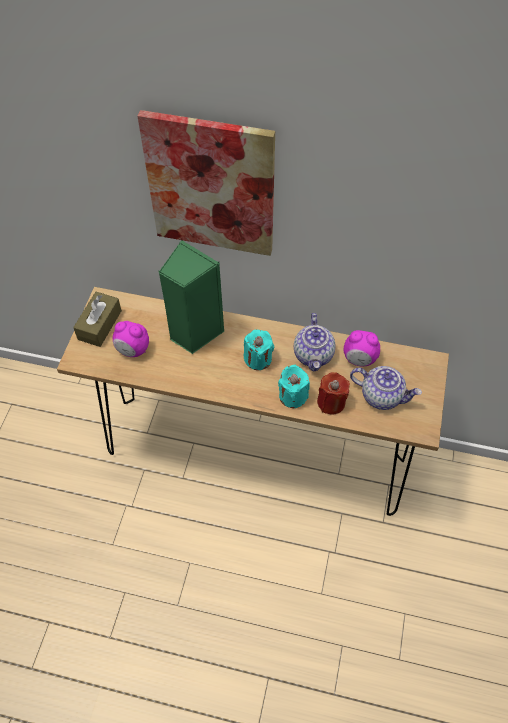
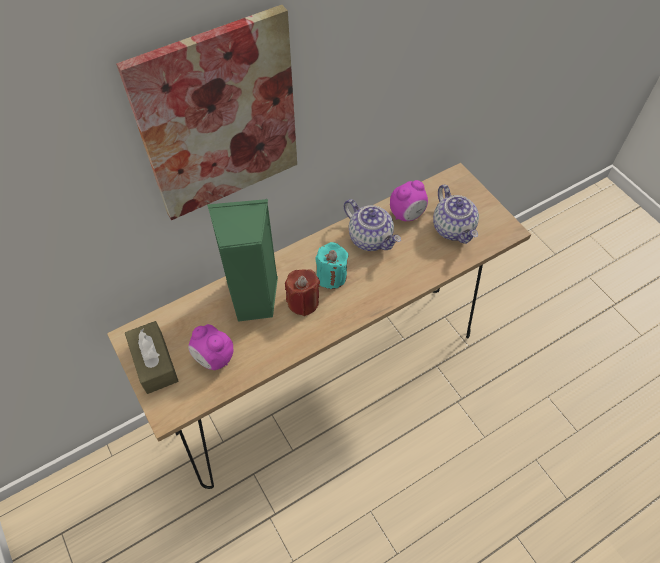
camera: 45 degrees left, 0 degrees up
(133, 350) = (214, 358): alarm clock -> alarm clock turned 60 degrees clockwise
(293, 396) = (392, 283): turquoise candle -> none
(331, 402) = (425, 263): red candle -> red candle (303, 302)
(382, 395) = (453, 228): teapot -> teapot turned 90 degrees clockwise

